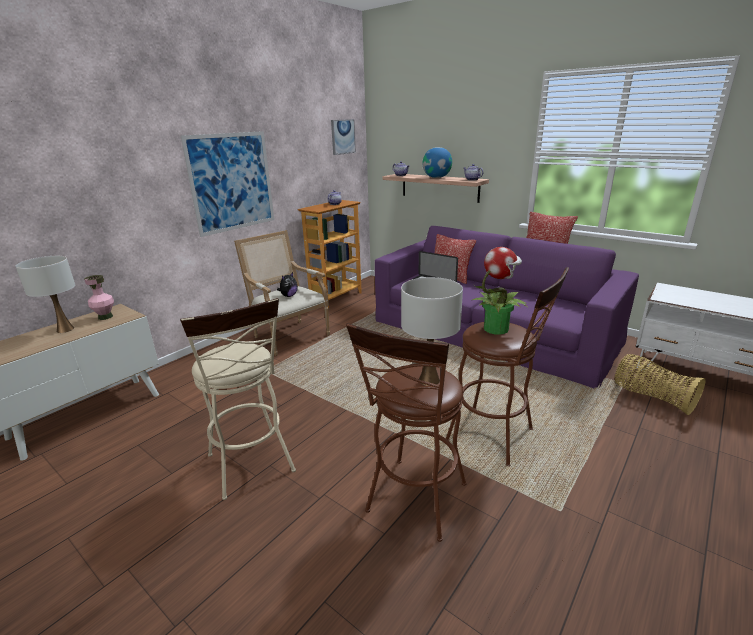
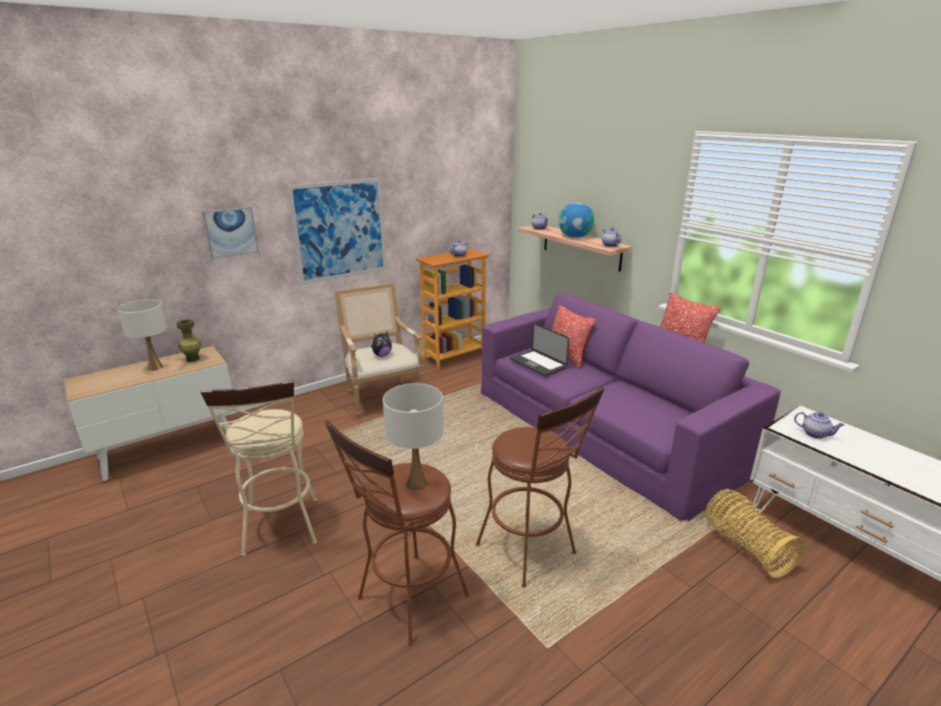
camera: 15 degrees right, 0 degrees up
(105, 317) = (193, 359): pink vase -> green vase
(343, 137) = (480, 179): picture -> picture (231, 232)
(496, 328) = (530, 438): potted plant -> none
(685, 298) = (815, 434): none -> teapot

